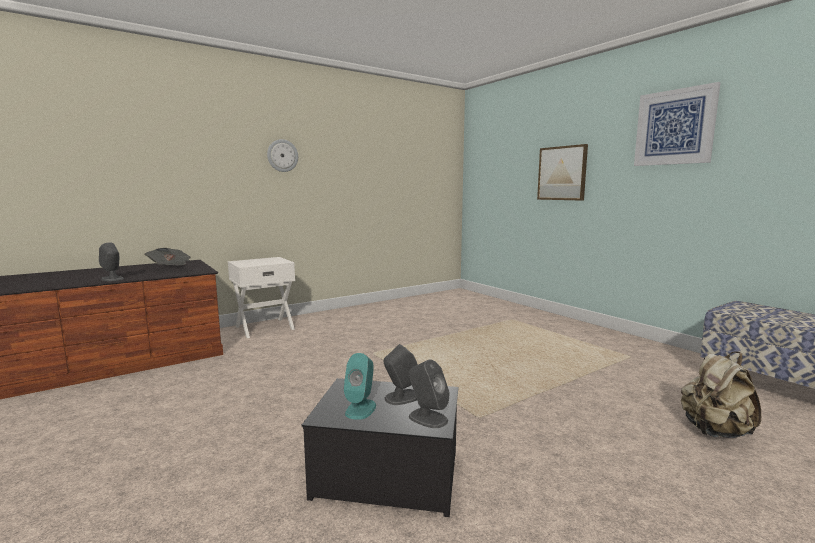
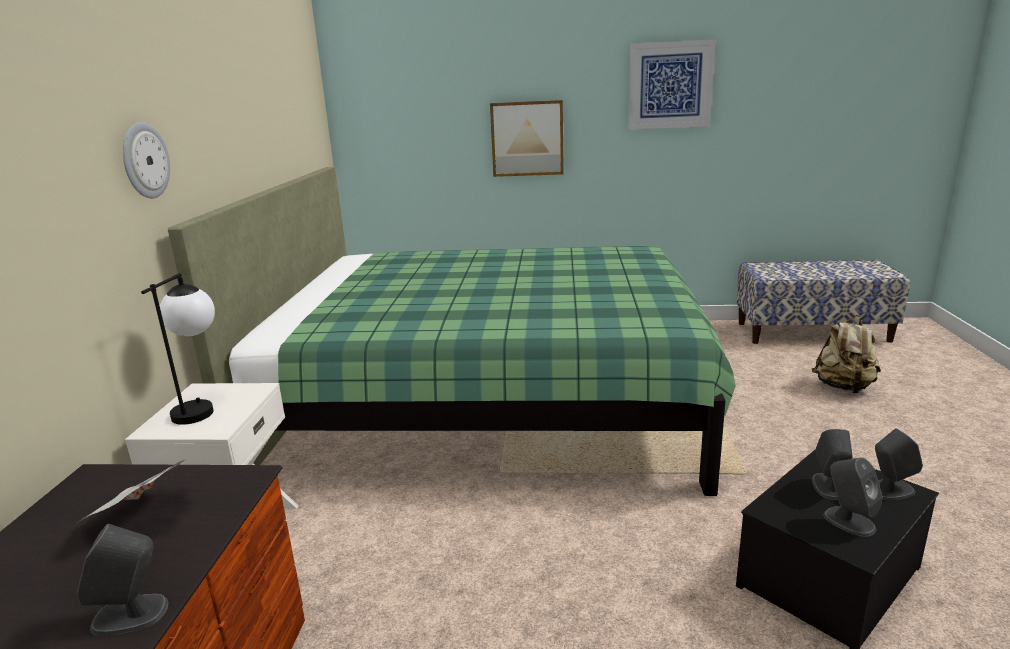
camera: 50 degrees left, 10 degrees up
(260, 261) = (201, 407): none -> table lamp
(361, 409) = (848, 521): turquoise speaker -> grey speaker
(441, 330) = (488, 398): none -> green bed

